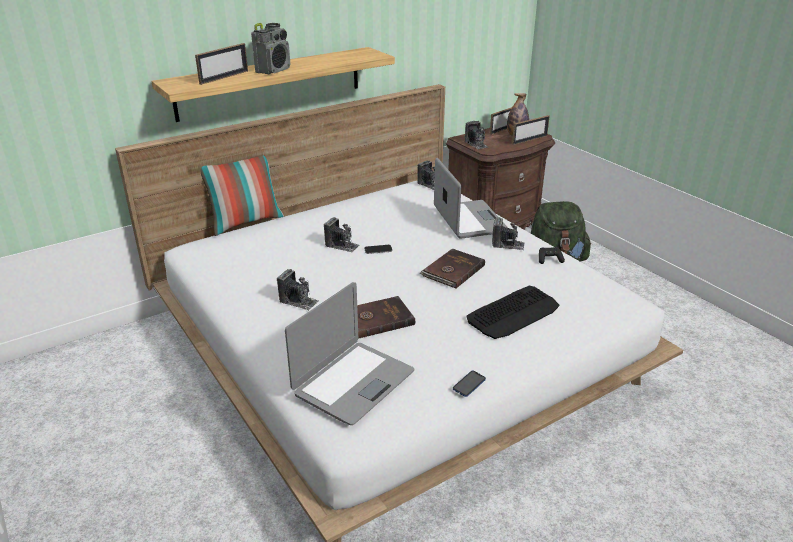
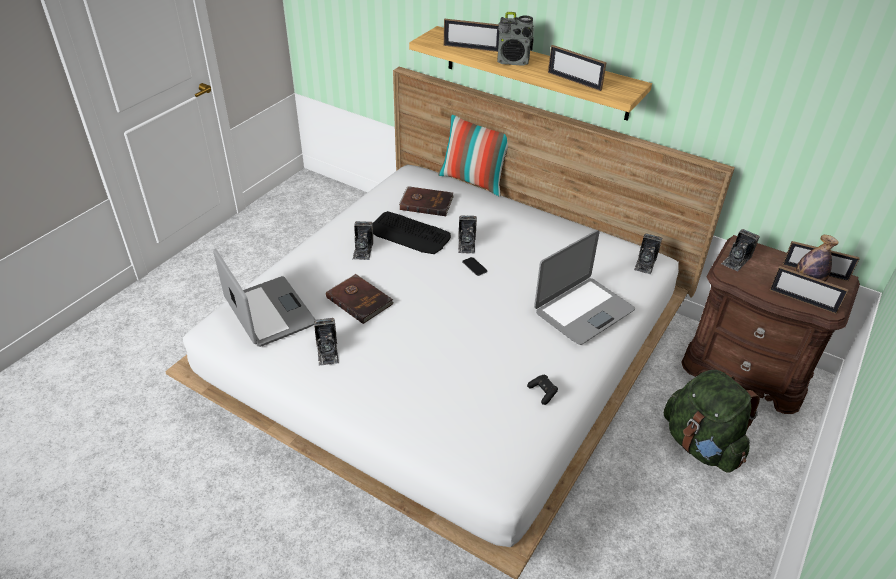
camera: 65 degrees right, 10 degrees up
(336, 62) = (574, 81): none -> picture frame
(353, 382) = (269, 312): laptop -> laptop turned 135 degrees counterclockwise
(452, 270) = (469, 324): brown book -> brown book (426, 203)
(469, 384) = (295, 380): phone -> none
(508, 244) = (552, 352): camera -> camera (327, 351)
(513, 313) = (417, 384): keyboard -> keyboard (409, 234)

